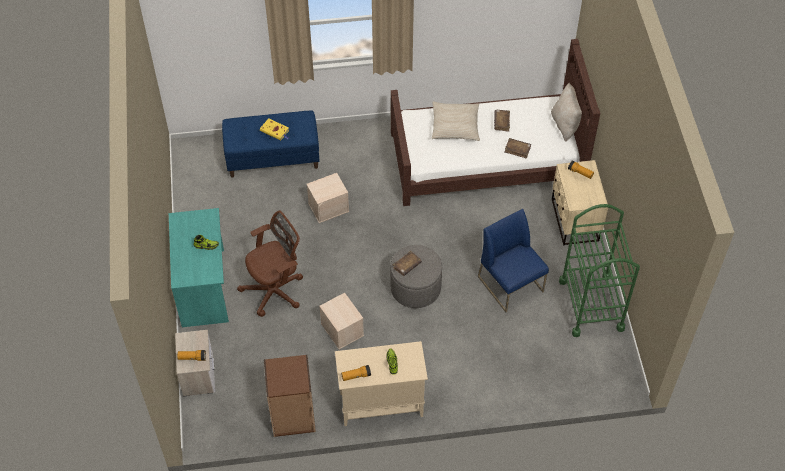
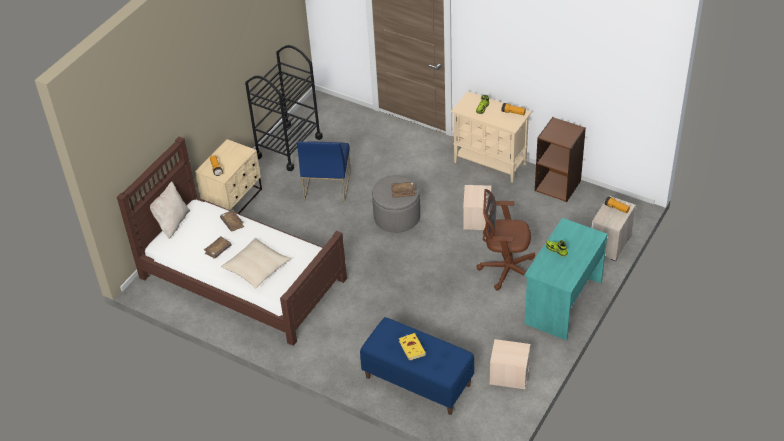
camera: 140 degrees left, 10 degrees down
(328, 207) = (407, 310): beige storage box -> beige storage box (508, 375)
(591, 304) = (288, 147): green cart -> black cart

